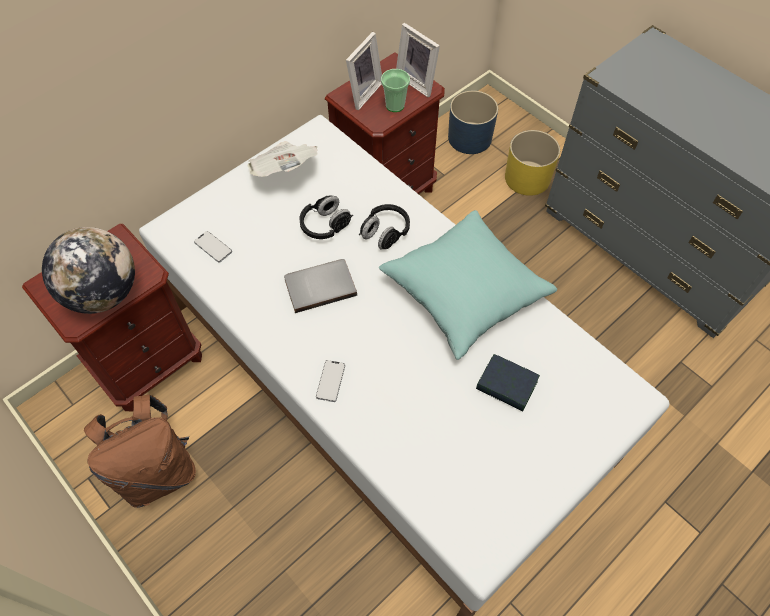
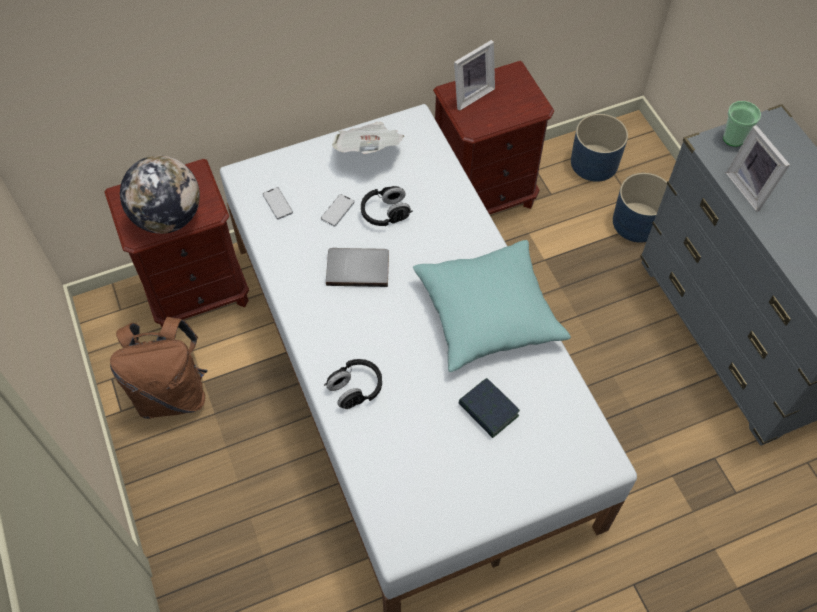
camera: 20 degrees right, 0 degrees up
(330, 381) = (333, 355): phone -> phone (337, 210)
(385, 233) = (438, 236): black headphones -> black headphones (355, 389)
(395, 105) = (496, 115): cup -> cup (733, 138)
(418, 81) = (530, 97): picture frame -> picture frame (750, 188)
(527, 178) = (637, 222): yellow planter -> blue planter

